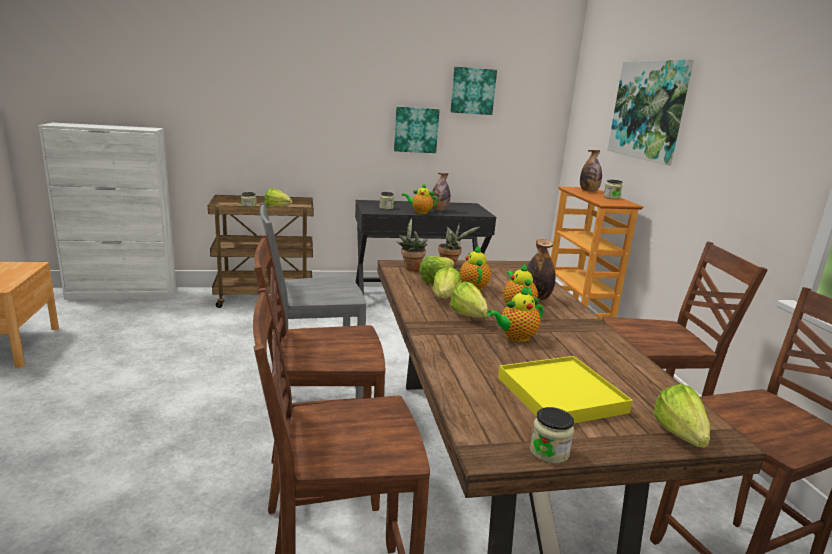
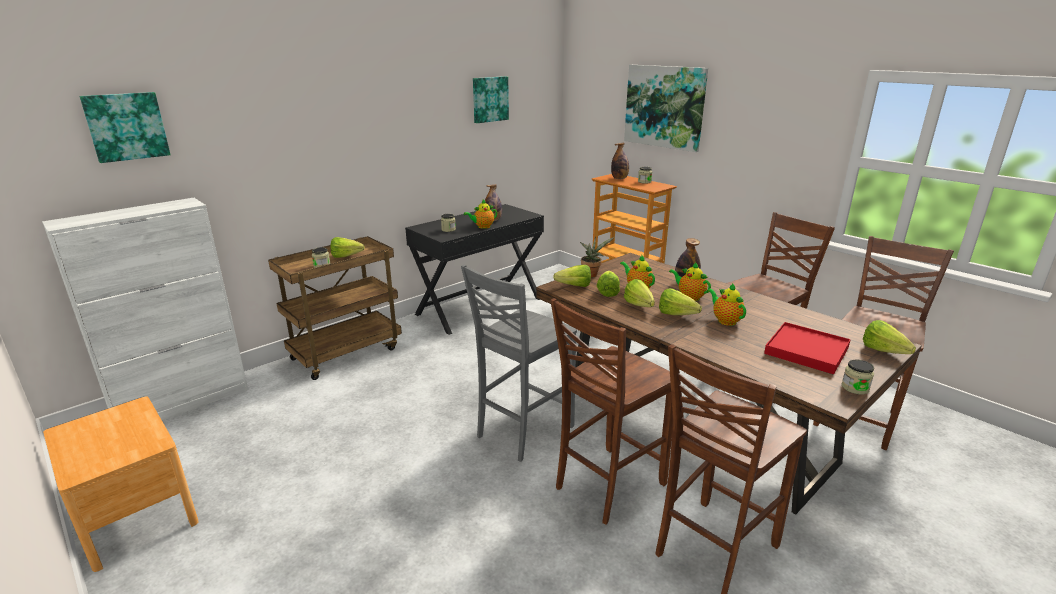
camera: 30 degrees left, 5 degrees up
(410, 267) = (571, 286): potted plant -> lettuce
(416, 130) = (448, 145): picture -> picture (126, 126)
(515, 337) = (725, 320): teapot -> teapot turned 120 degrees clockwise
(560, 395) = (806, 351): yellow tray -> red tray

